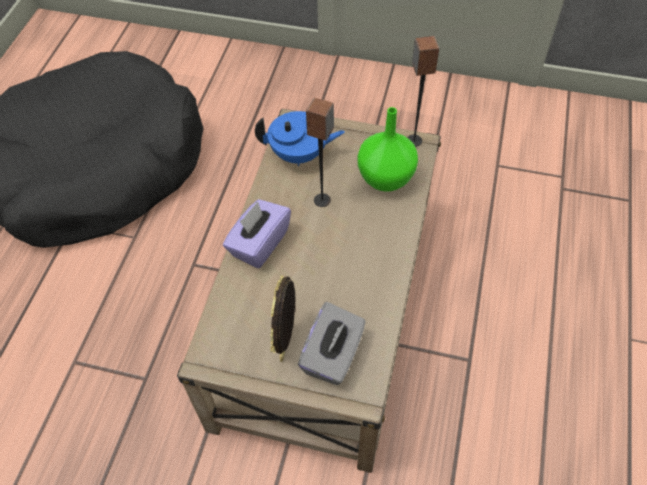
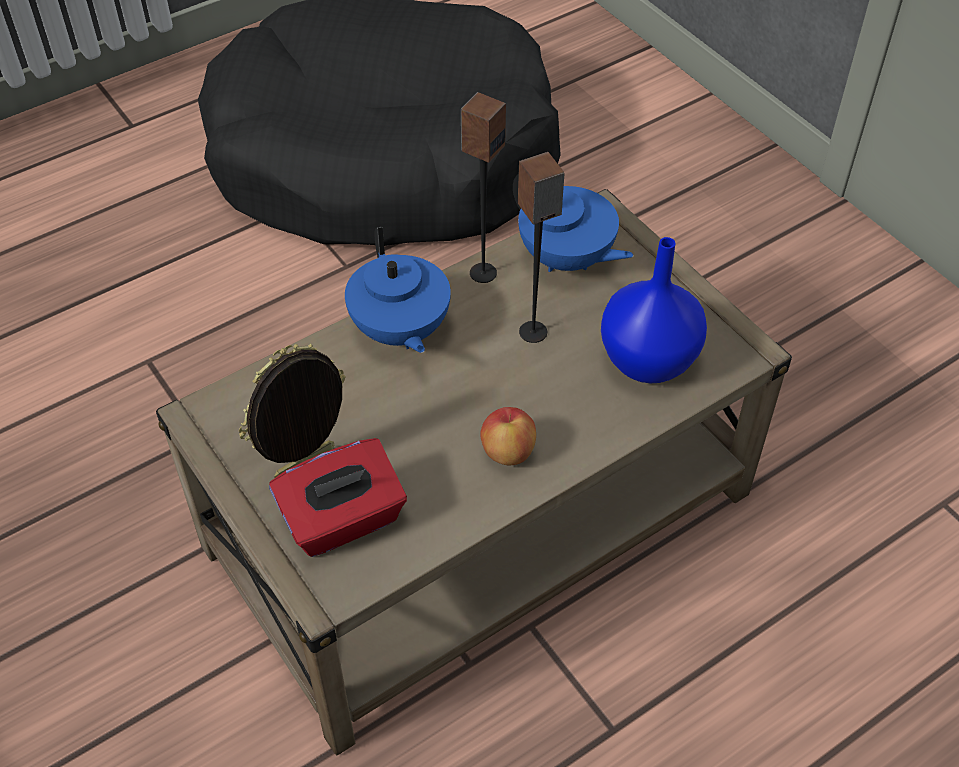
camera: 40 degrees right, 5 degrees down
(259, 244) = (399, 331): purple tissue box -> blue teapot
(333, 355) = (343, 520): grey tissue box -> red tissue box
(371, 264) = (508, 451): none -> apple
(384, 178) = (646, 359): green vase -> blue vase
(413, 140) = (742, 339): speaker -> speaker (482, 273)

